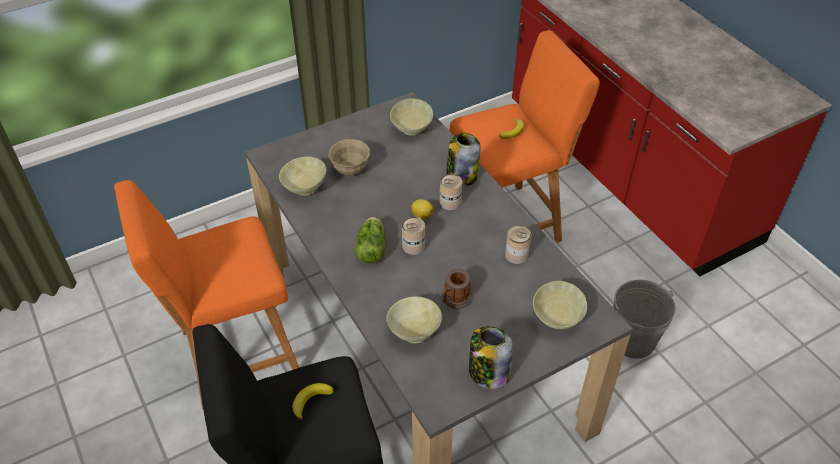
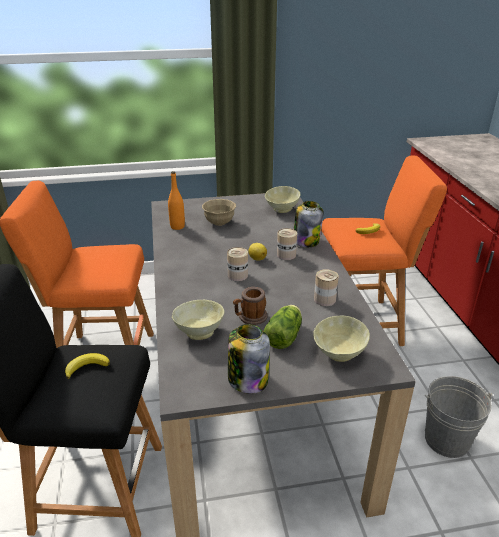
camera: 20 degrees right, 15 degrees down
(304, 188) = (177, 226): beige bowl -> orange bottle
(371, 247) = (203, 269): lettuce -> lettuce (285, 335)

